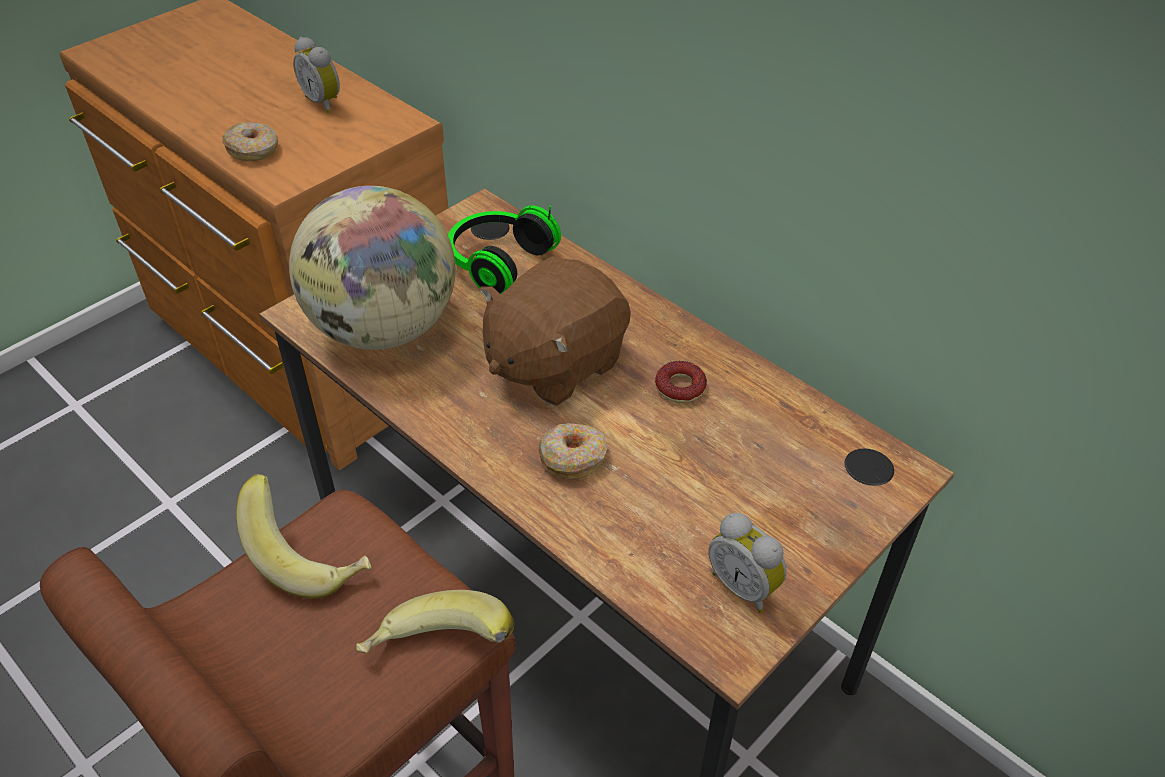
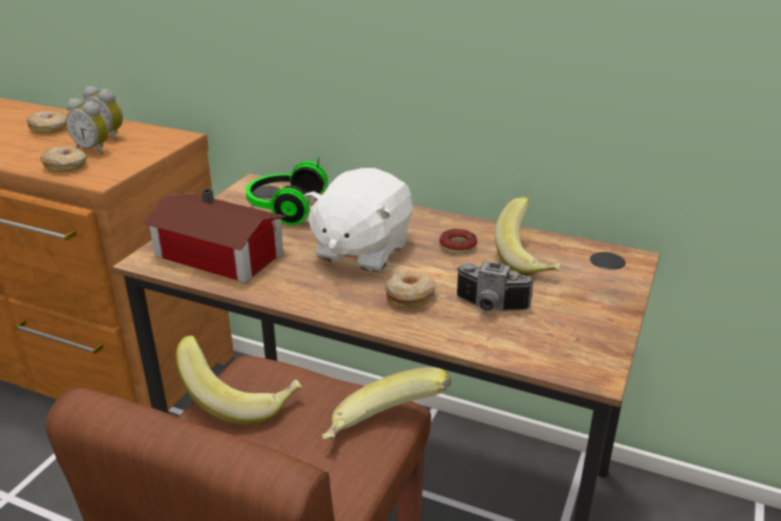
camera: 20 degrees left, 15 degrees down
(262, 75) = (49, 129): none -> donut
(383, 329) = (220, 256): globe -> toy house
(554, 363) = (361, 251): brown plush toy -> white plush toy
(661, 505) = (490, 307): none -> camera
(744, 586) = (577, 336): alarm clock -> alarm clock (94, 149)
(761, 435) = (529, 259): none -> banana

